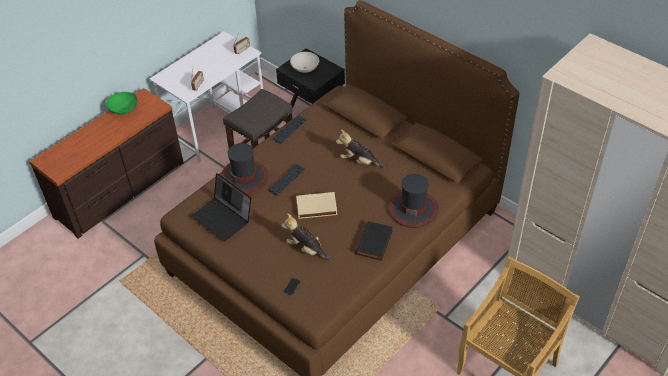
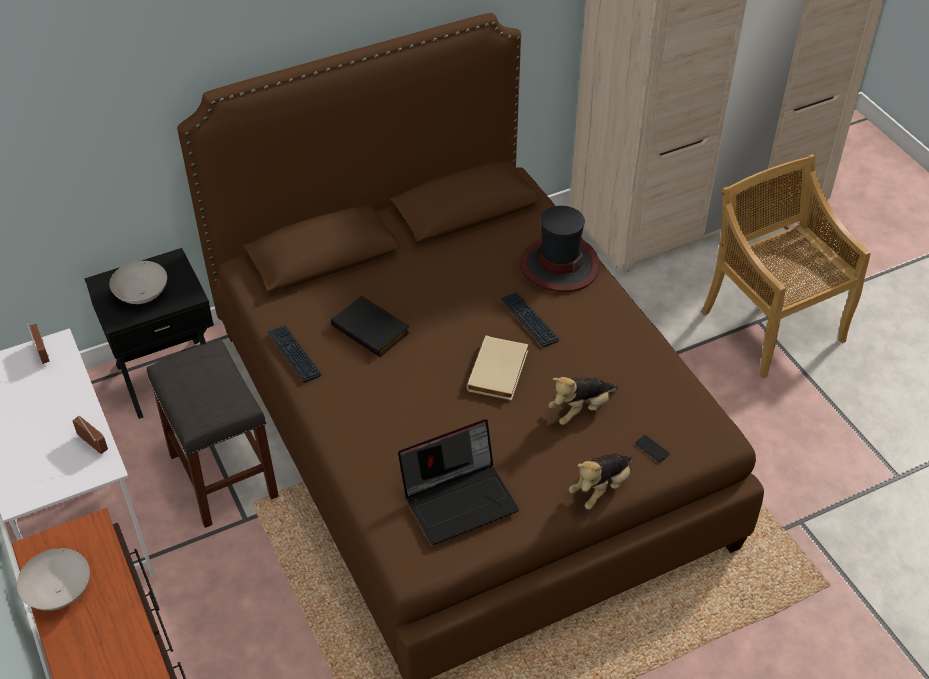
camera: 70 degrees left, 0 degrees up
(124, 110) = (60, 591): green bowl -> white bowl
(244, 177) = (374, 445): hat -> none
(287, 180) = (416, 390): keyboard -> keyboard (529, 320)
(359, 161) = (424, 292): plush toy -> plush toy (601, 488)
(375, 243) = (605, 326): black book -> black book (372, 329)

